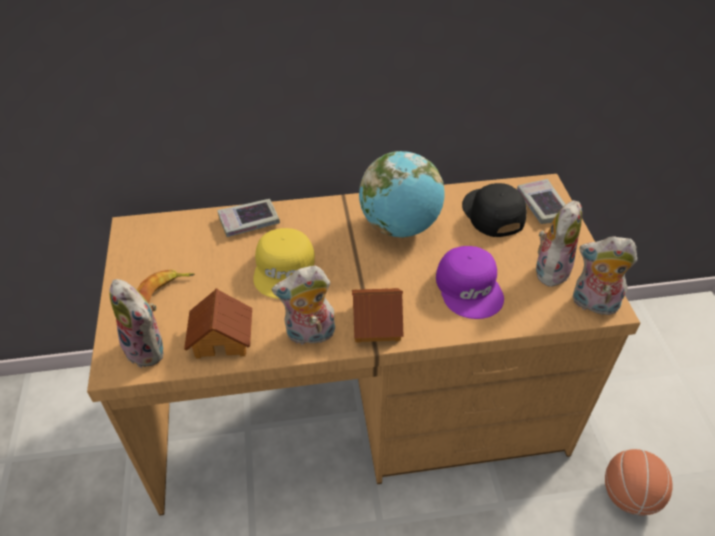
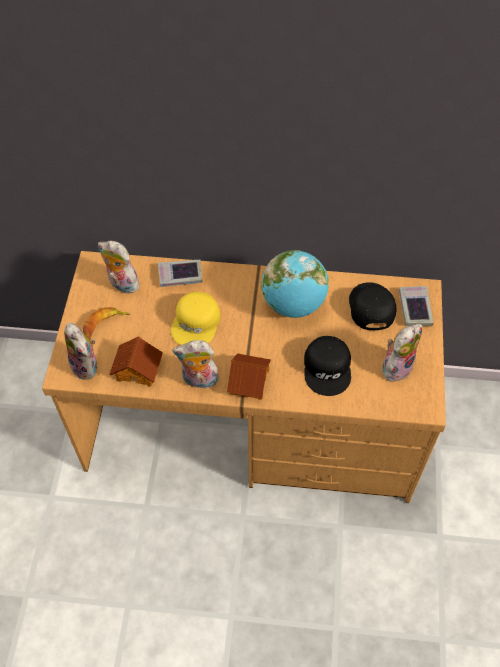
camera: 15 degrees right, 10 degrees up
(470, 287) = (328, 368): purple cap -> black cap
(593, 304) = (415, 403): plush toy -> plush toy (121, 284)
(629, 495) = (443, 544): basketball -> none

